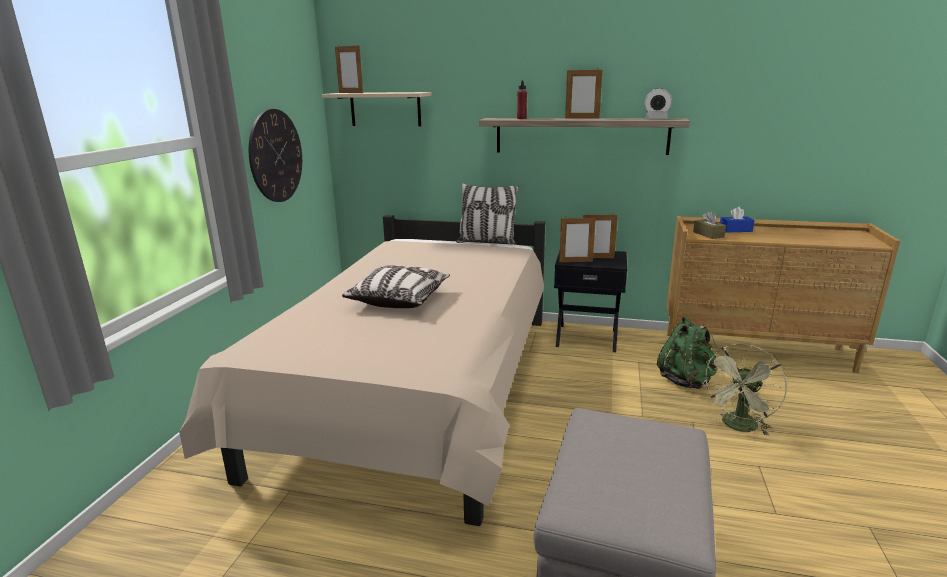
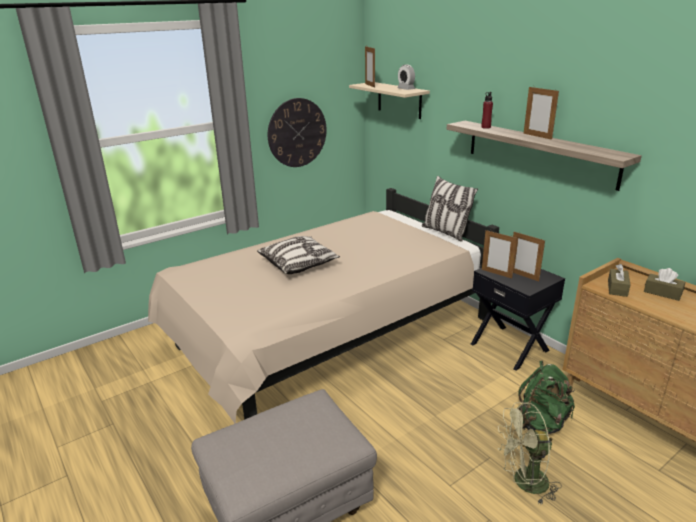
camera: 40 degrees right, 5 degrees up
(656, 118) = (602, 150): alarm clock -> alarm clock (406, 89)
(735, 230) = (662, 293): blue tissue box -> brown tissue box

